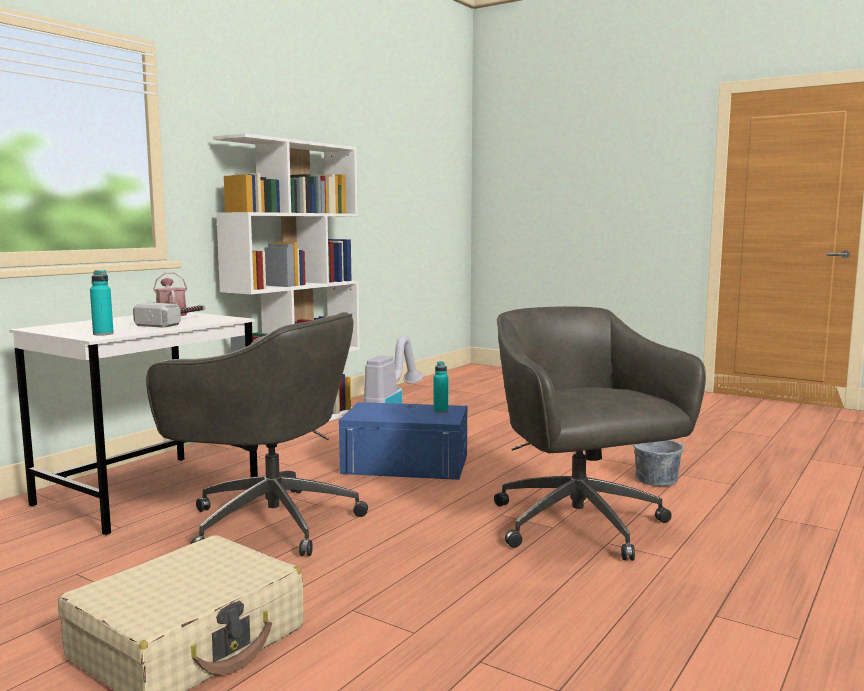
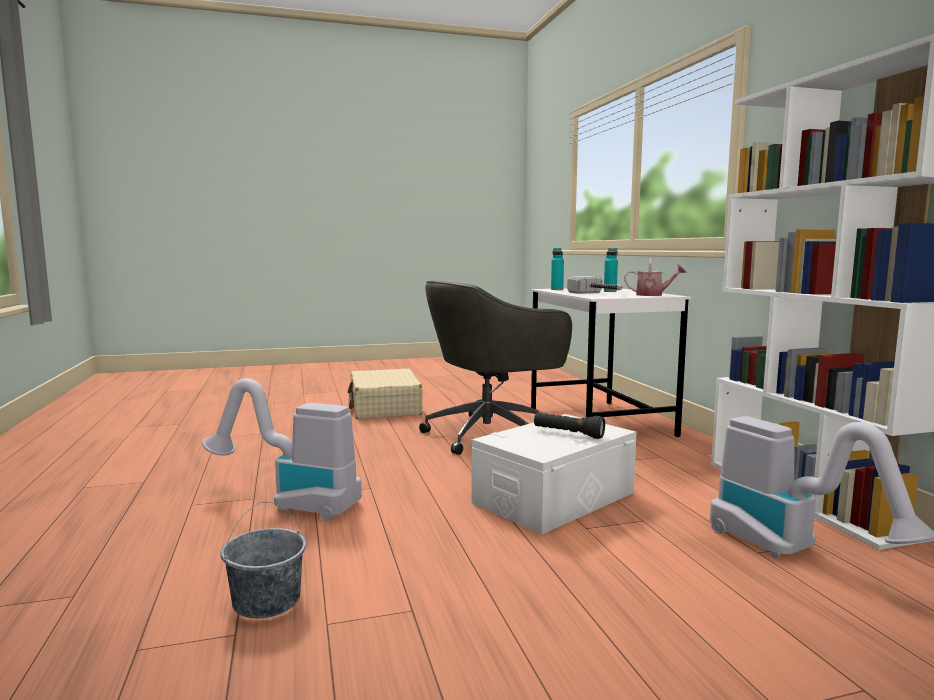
camera: 130 degrees right, 0 degrees up
(397, 410) = (568, 434): none -> black flashlight
(406, 464) = (554, 498): blue storage box -> white storage box
(440, 411) = (535, 446): turquoise bottle -> turquoise bottle (610, 291)
(580, 526) = (291, 503): grey office chair -> vacuum cleaner

